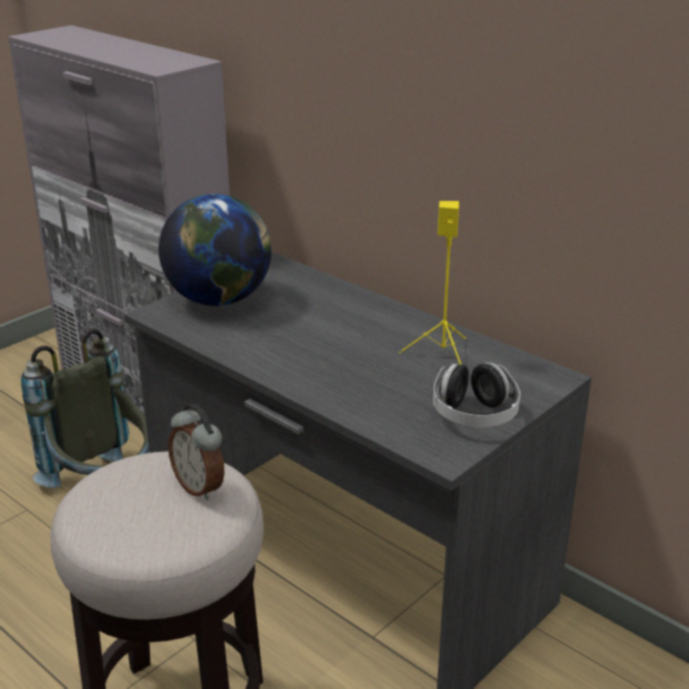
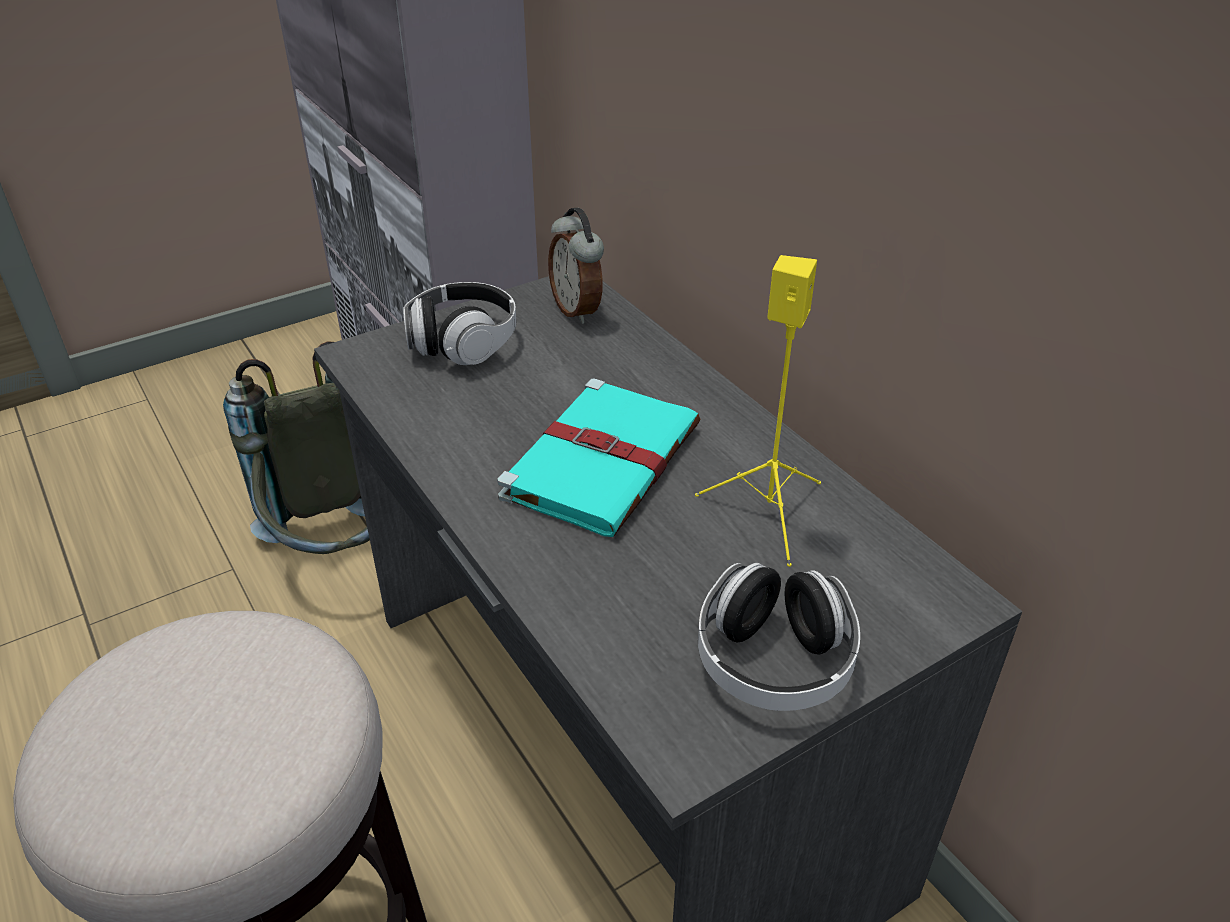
camera: 15 degrees right, 10 degrees up
(200, 487) = (272, 709): alarm clock -> alarm clock (578, 310)
(219, 299) = (463, 342): globe -> headphones
(338, 344) = (604, 459): none -> turquoise book

